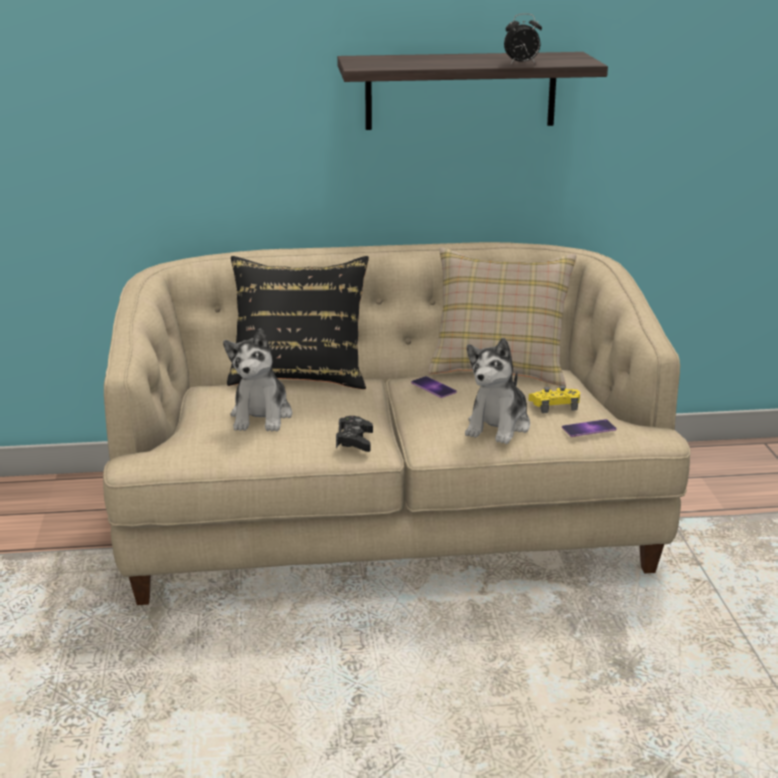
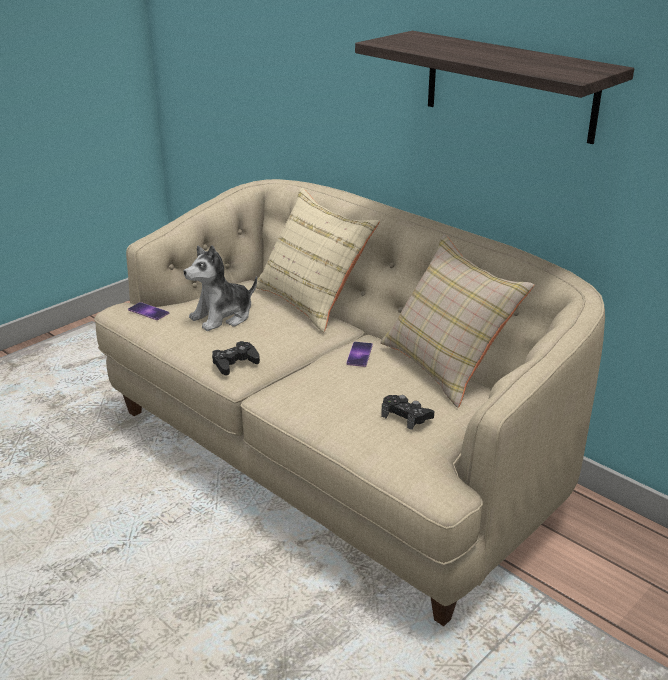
camera: 50 degrees right, 5 degrees up
(300, 373) = (312, 301): black pillow -> beige pillow
(498, 426) = (334, 407): plush toy -> none
(522, 63) = (511, 66): alarm clock -> none
(554, 405) = (406, 416): yellow game controller -> black game controller
(589, 428) = (390, 450): phone -> phone (148, 311)

